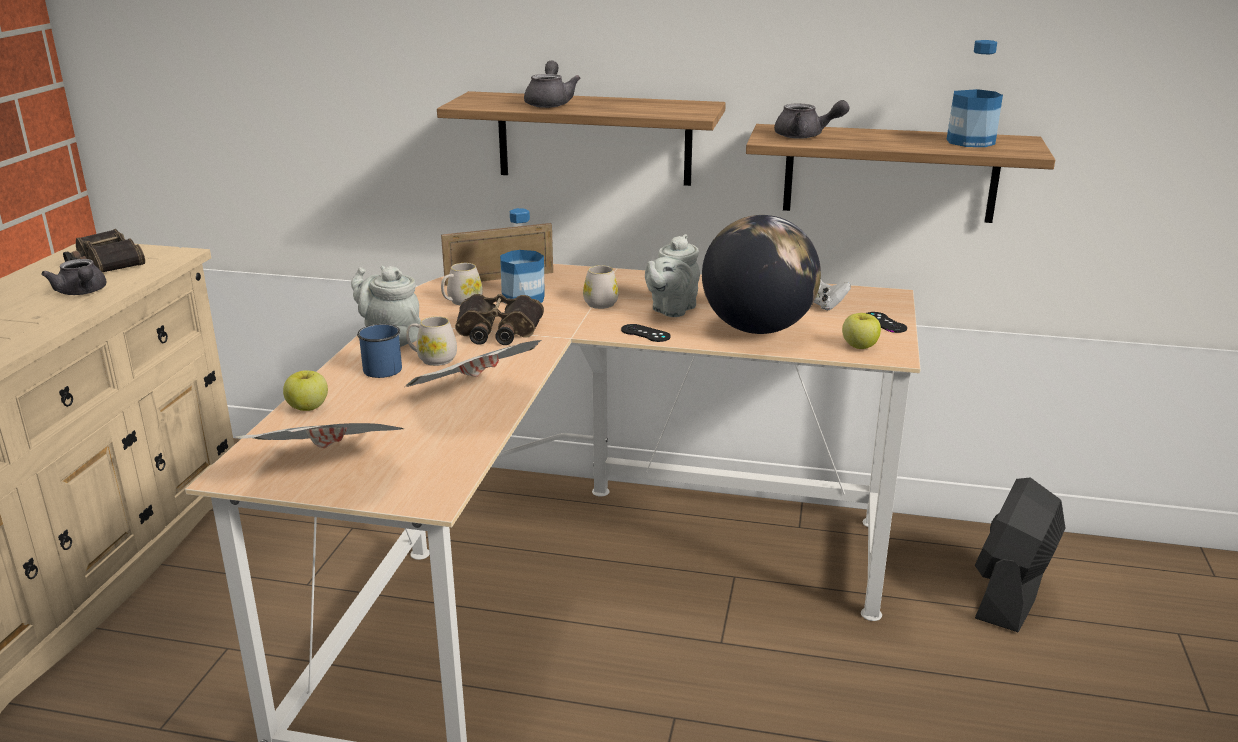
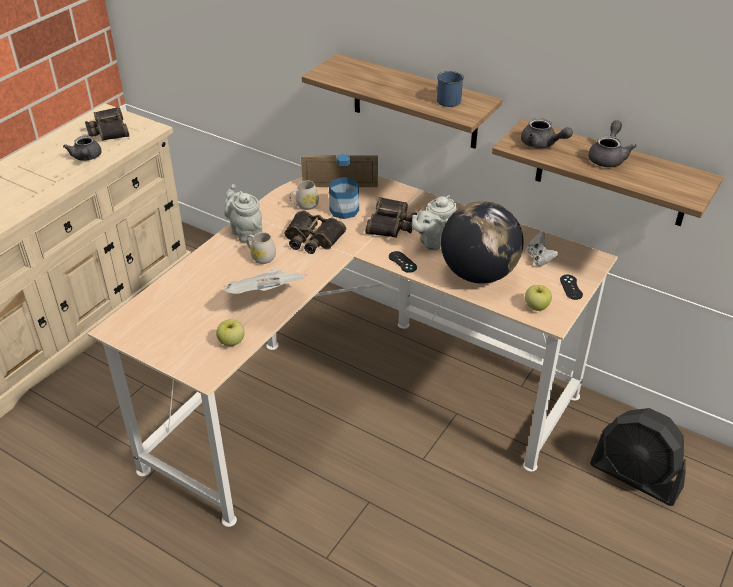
camera: 20 degrees right, 15 degrees up
(308, 408) = (173, 284): apple -> apple (231, 342)
(330, 470) = (163, 338): newspaper -> none
(378, 368) = (226, 258): blue mug -> blue mug (446, 99)
(550, 103) = (378, 81): grey teapot -> grey teapot (608, 157)
(600, 302) = (391, 224): white mug -> binoculars
(970, 142) = (658, 175): bottle -> none
(1010, 593) = (636, 476): black fan -> black fan turned 105 degrees counterclockwise

